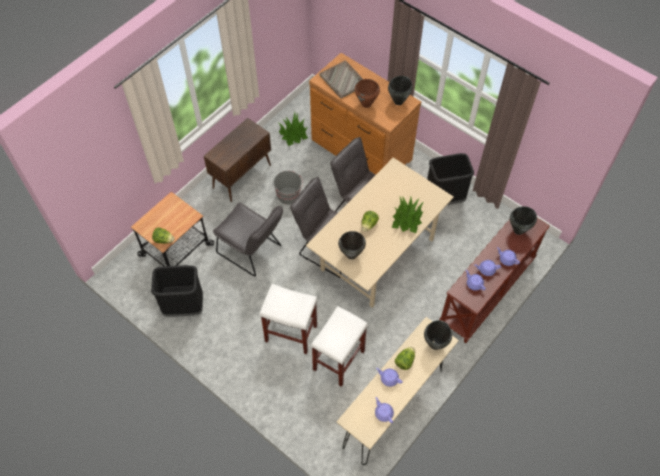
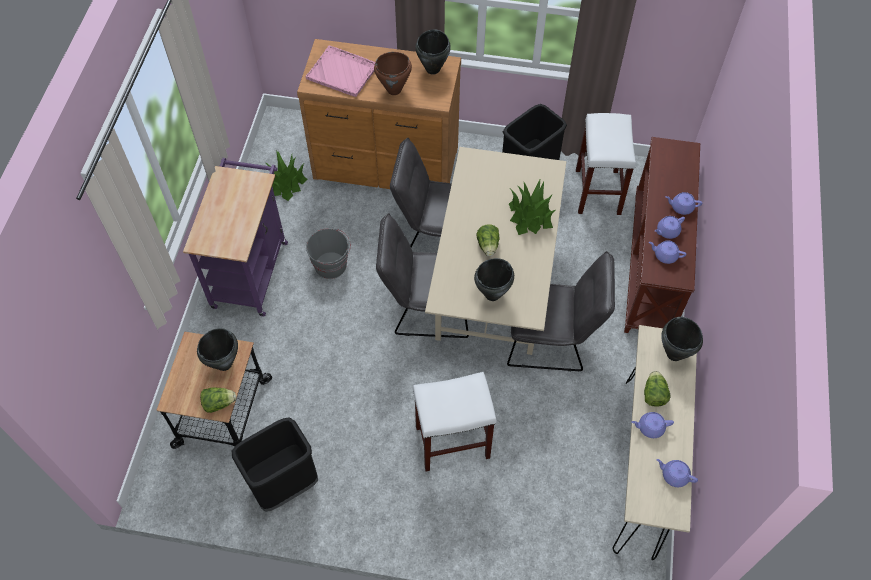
camera: 30 degrees left, 0 degrees up
(242, 176) = (251, 269): brown cabinet -> purple cart
(252, 251) = (331, 361): grey chair -> grey chair (552, 340)
(338, 361) = (536, 444): white stool -> white stool (598, 192)
(343, 80) = (343, 72): grey tray -> pink tray
(518, 230) = (670, 165): black cooking pot -> black cooking pot (224, 364)

